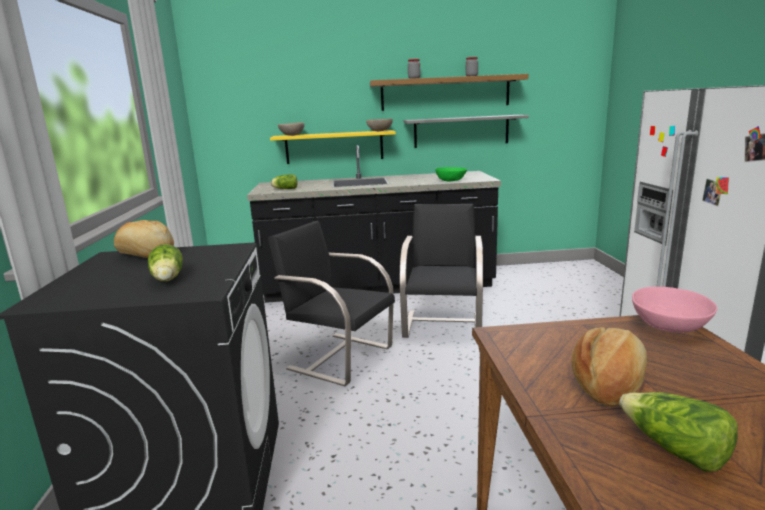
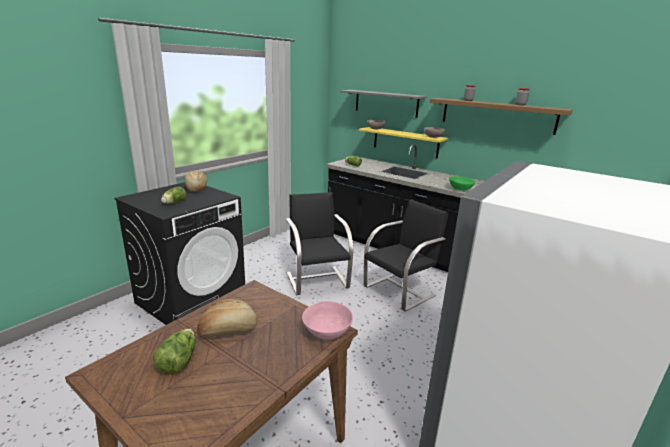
camera: 40 degrees right, 5 degrees up
(461, 131) = (505, 149): grey shelf -> grey shelf (386, 103)

